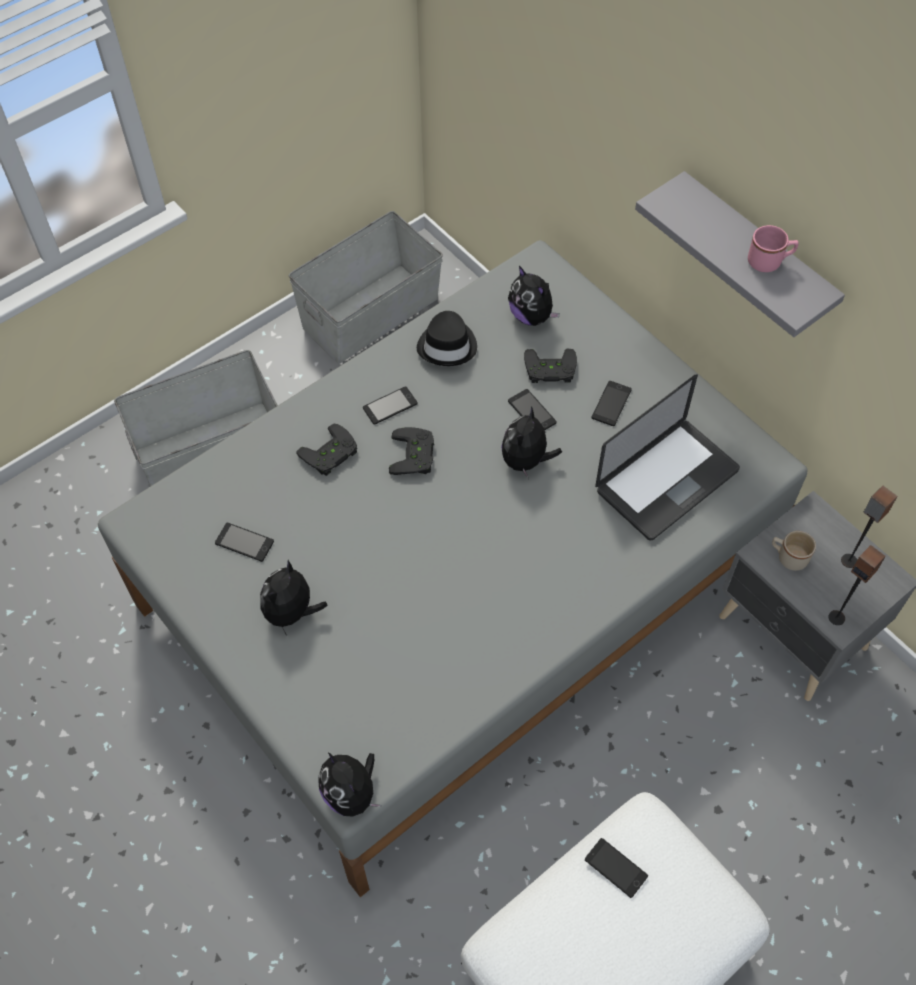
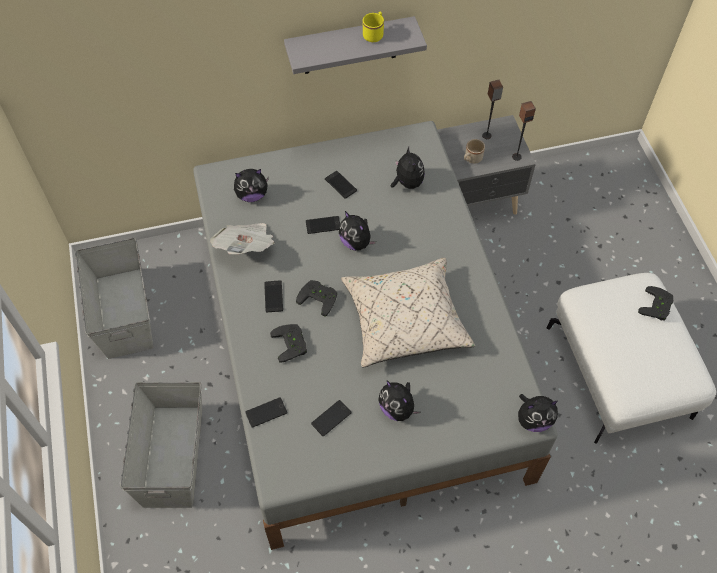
camera: 65 degrees left, 0 degrees up
(432, 568) = (405, 320): none -> beige pillow
(448, 345) = (246, 247): black hat -> newspaper
(549, 371) = (299, 204): black game controller -> black game controller (657, 306)
(616, 868) = (607, 321): phone -> phone (266, 412)
(667, 480) = (407, 183): laptop -> plush toy
(769, 262) = (374, 34): pink mug -> yellow mug

